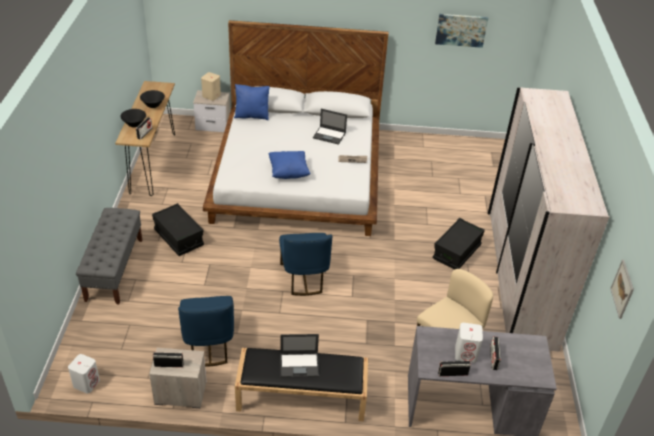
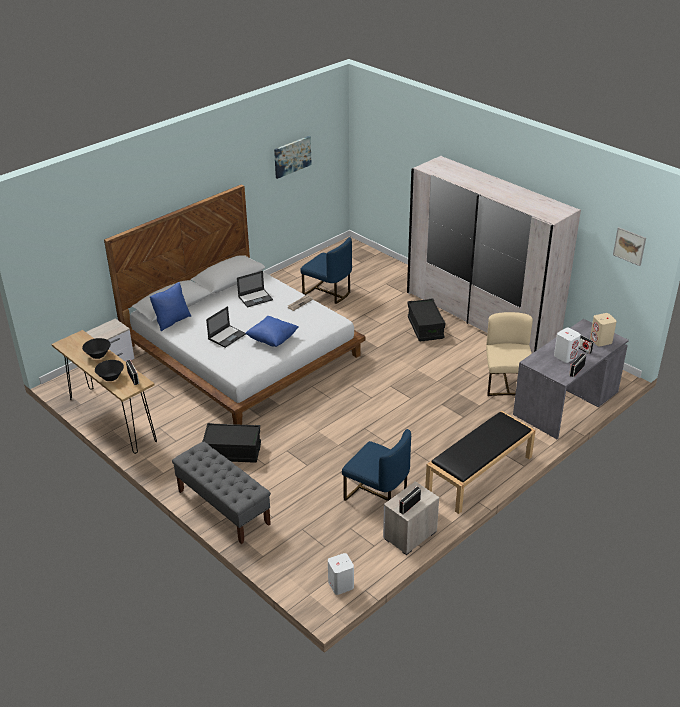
camera: 45 degrees left, 5 degrees down
(211, 96) = (105, 329): beige speaker -> beige speaker (601, 341)
(300, 365) = (478, 442): laptop -> laptop (227, 336)
(304, 278) = (364, 410): blue chair -> blue chair (328, 293)

